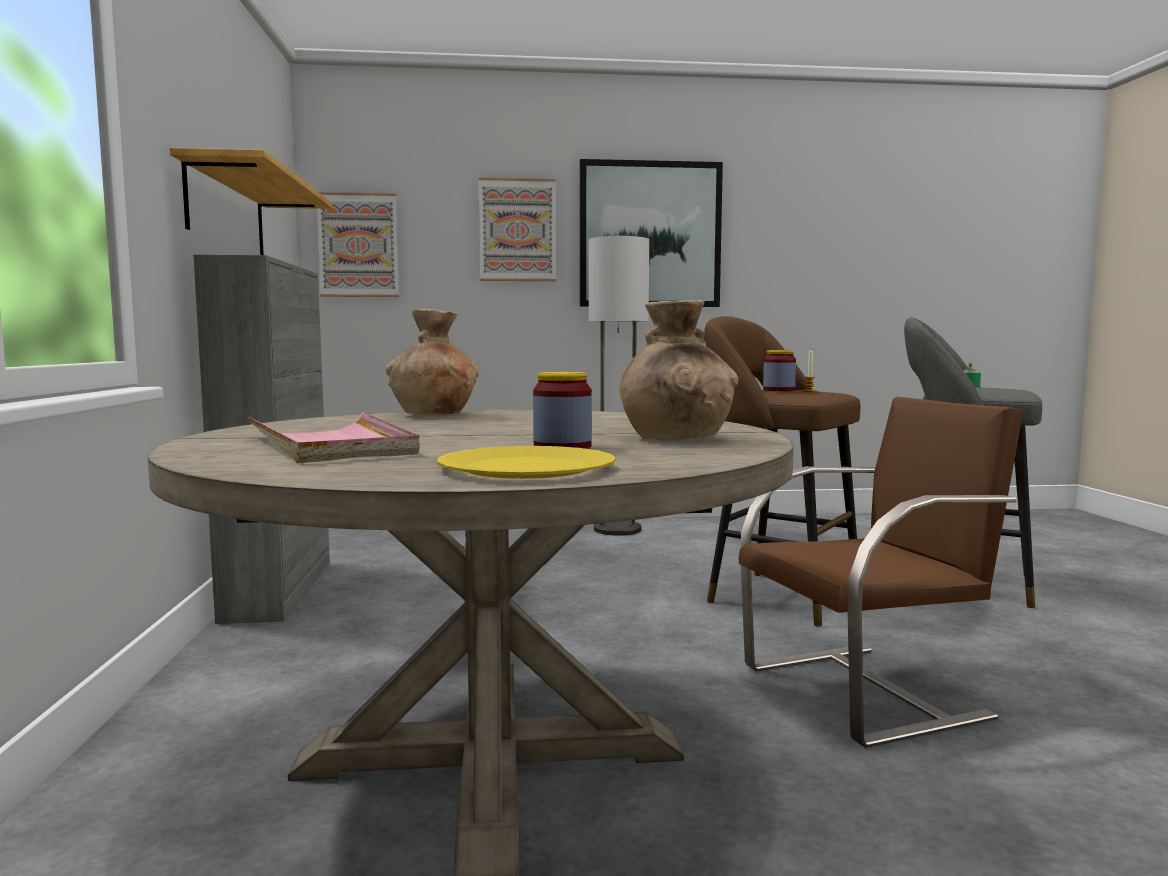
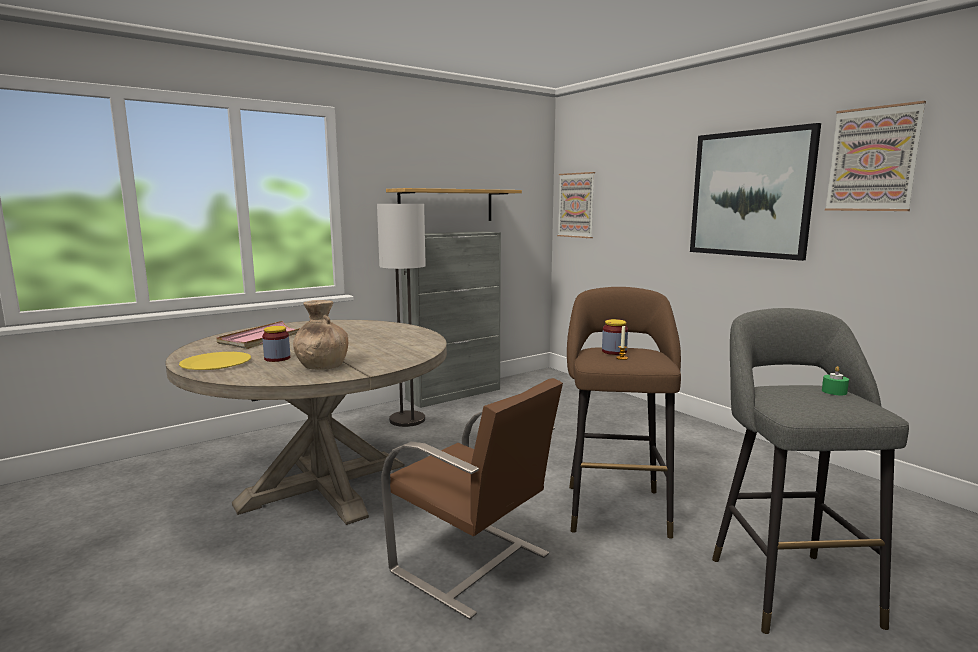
camera: 60 degrees right, 5 degrees up
(434, 414) = (388, 328): brown vase -> none
(517, 230) = (657, 193): picture -> picture (873, 159)
(617, 530) = (678, 427): floor lamp -> floor lamp (407, 420)

